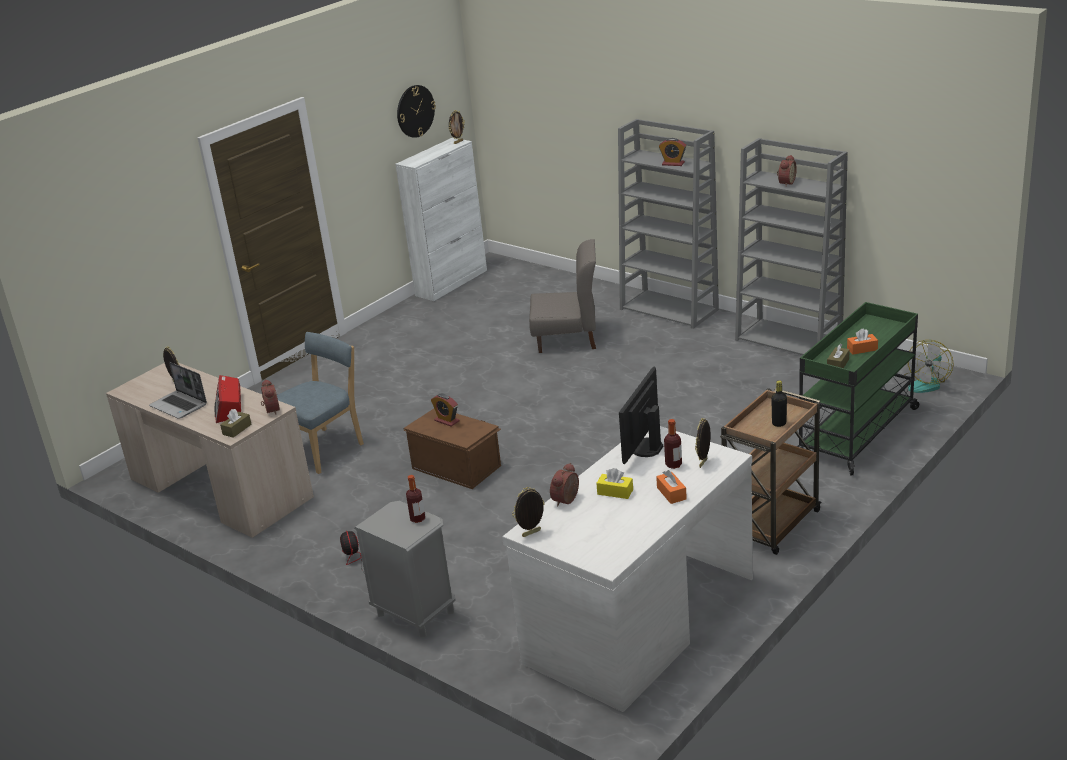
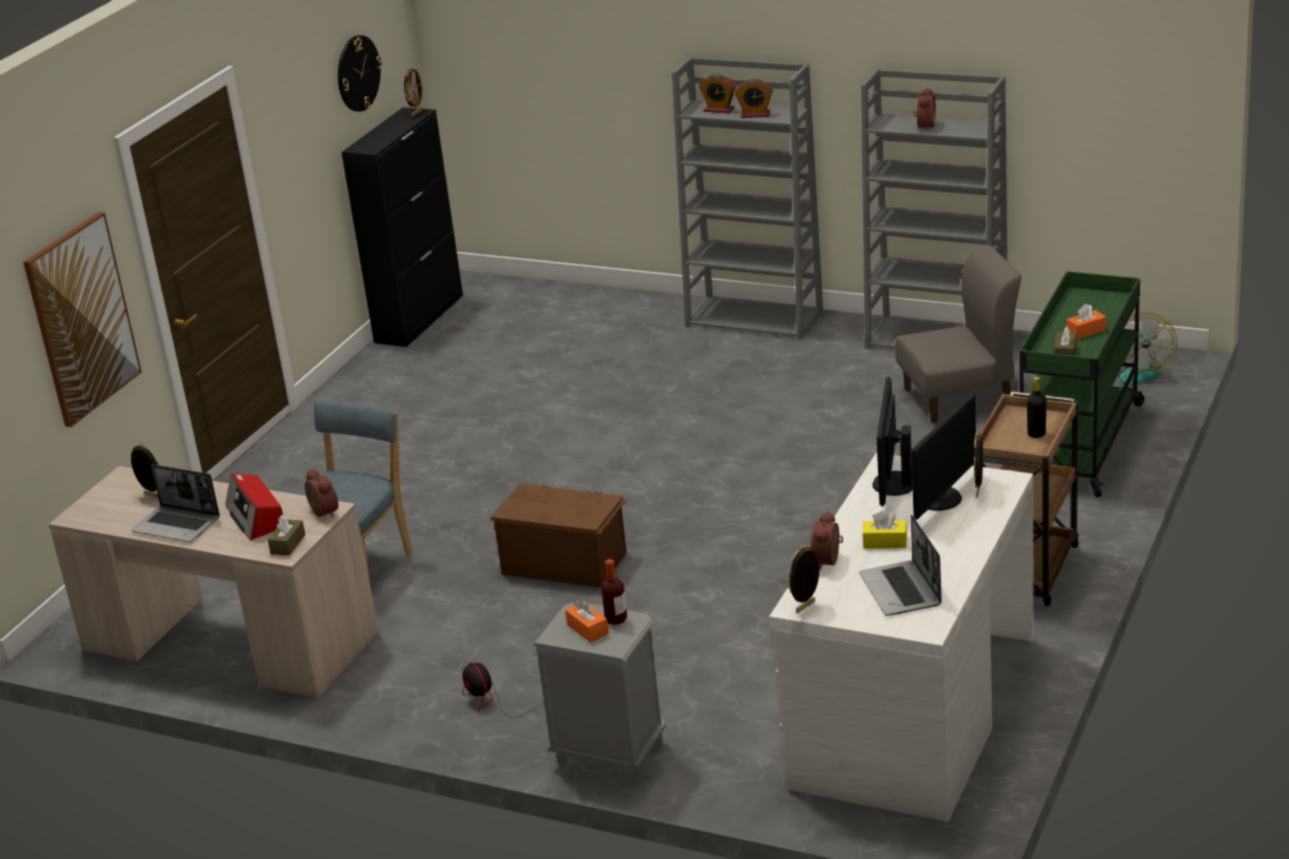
camera: 15 degrees left, 0 degrees up
(161, 258) = (82, 319): none -> picture
(446, 421) = (547, 499): alarm clock -> alarm clock (719, 110)
(452, 282) = (420, 318): white cabinet -> black cabinet
(567, 339) = (631, 375): grey chair -> grey chair (959, 397)
(606, 532) = (902, 591): none -> laptop
(671, 493) = (958, 533): orange tissue box -> orange tissue box (587, 629)
(673, 465) = (941, 499): bottle -> monitor

